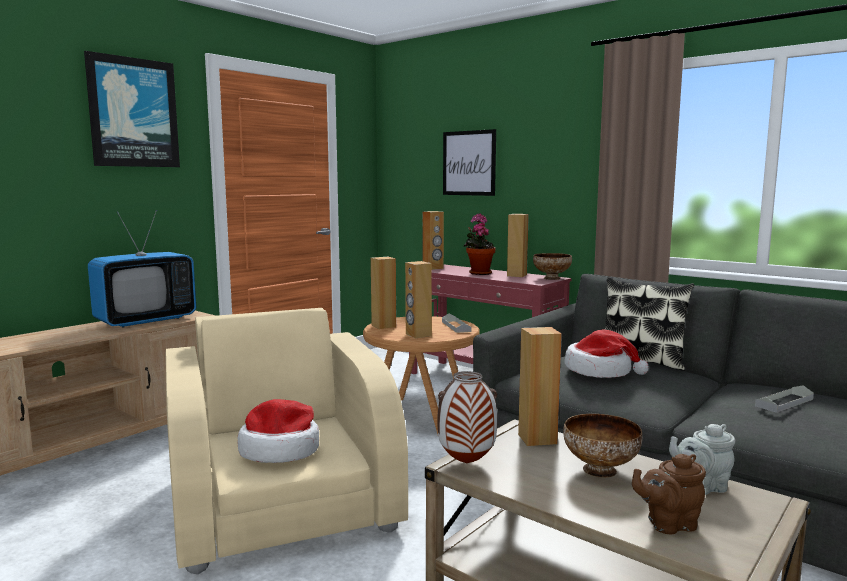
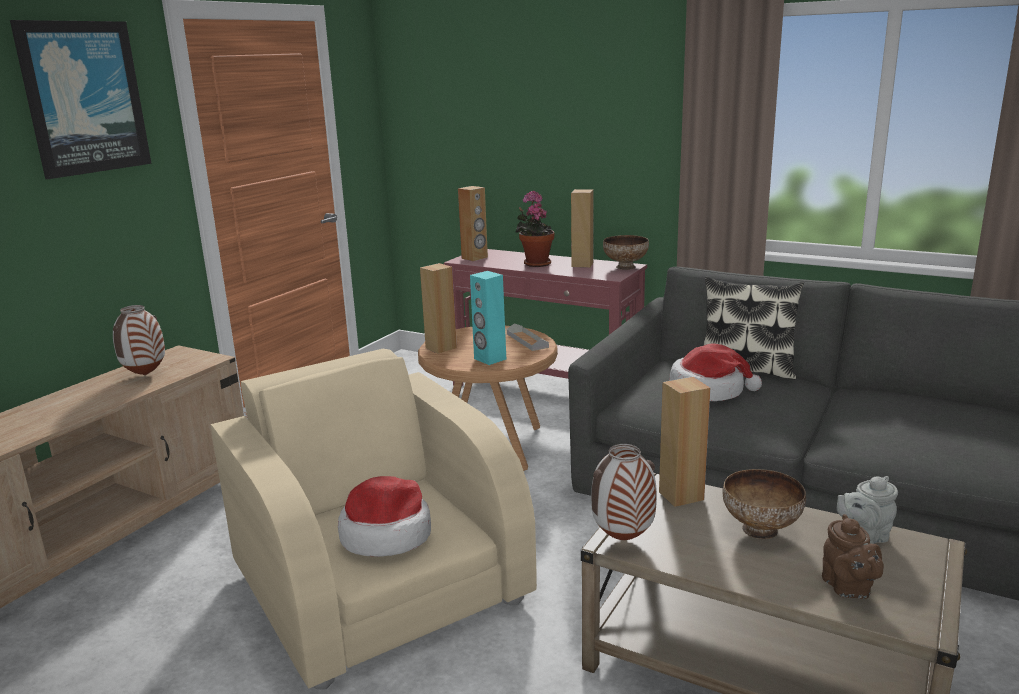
camera: 10 degrees left, 10 degrees up
(146, 320) = (145, 375): television -> vase
(418, 335) = (489, 359): brown speaker -> turquoise speaker
(469, 163) = (510, 122): picture -> none
(668, 524) = (848, 588): brown teapot -> brown teapot turned 75 degrees counterclockwise
(784, 402) = (908, 415): grey tray -> none

